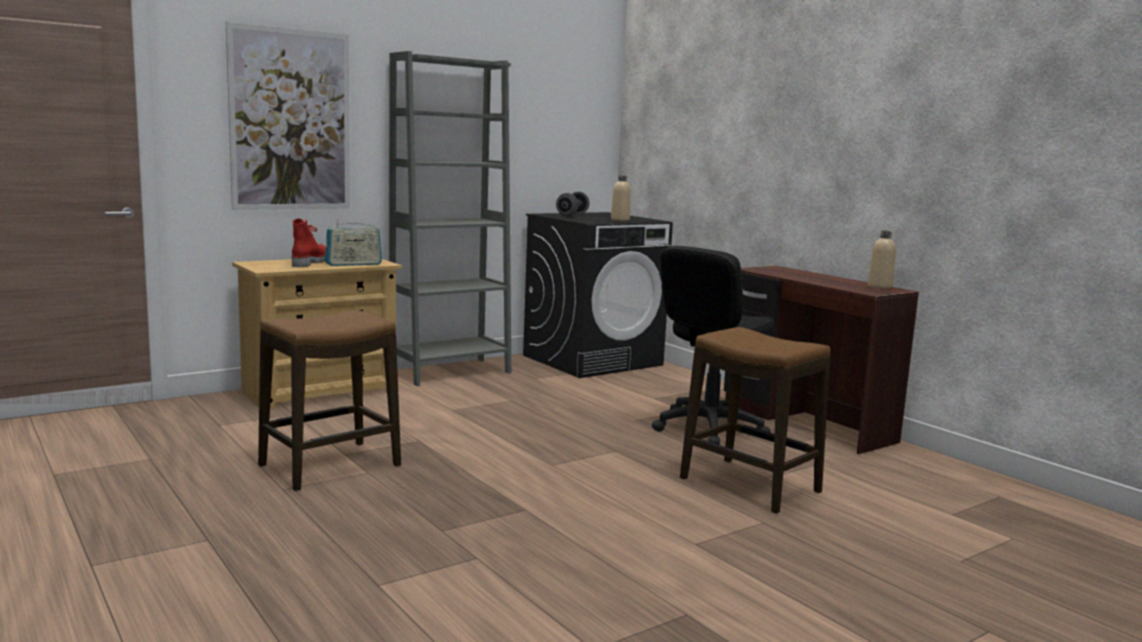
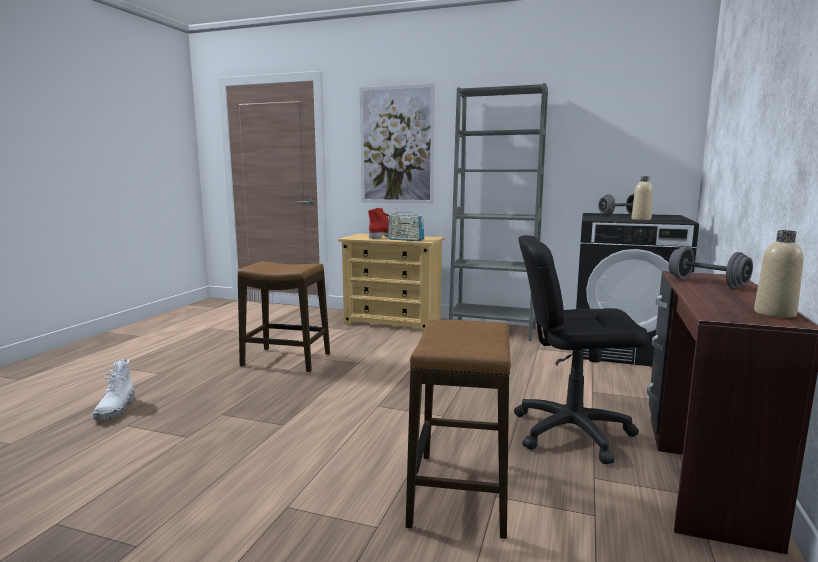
camera: 55 degrees right, 0 degrees up
(306, 585) = (117, 410): none -> white boot
(789, 274) = (707, 283): none -> grey dumbbell

